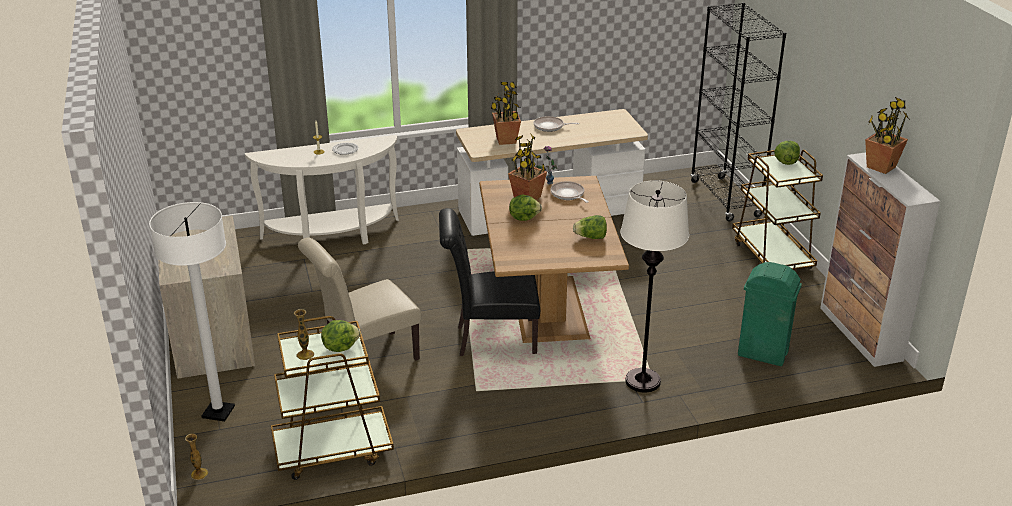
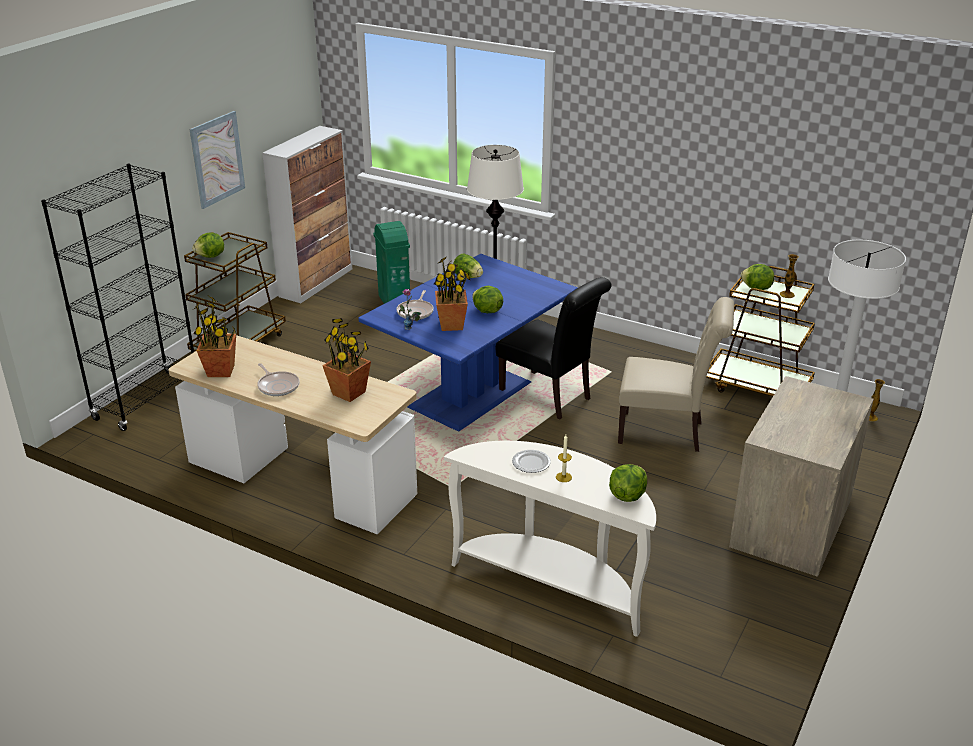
camera: 135 degrees left, 0 degrees up
(274, 158) = (627, 495): none -> lettuce
(547, 309) = (471, 395): brown dining table -> blue dining table
(845, 109) = (217, 159): none -> picture
(881, 167) = (292, 145): potted plant -> potted plant (221, 371)

